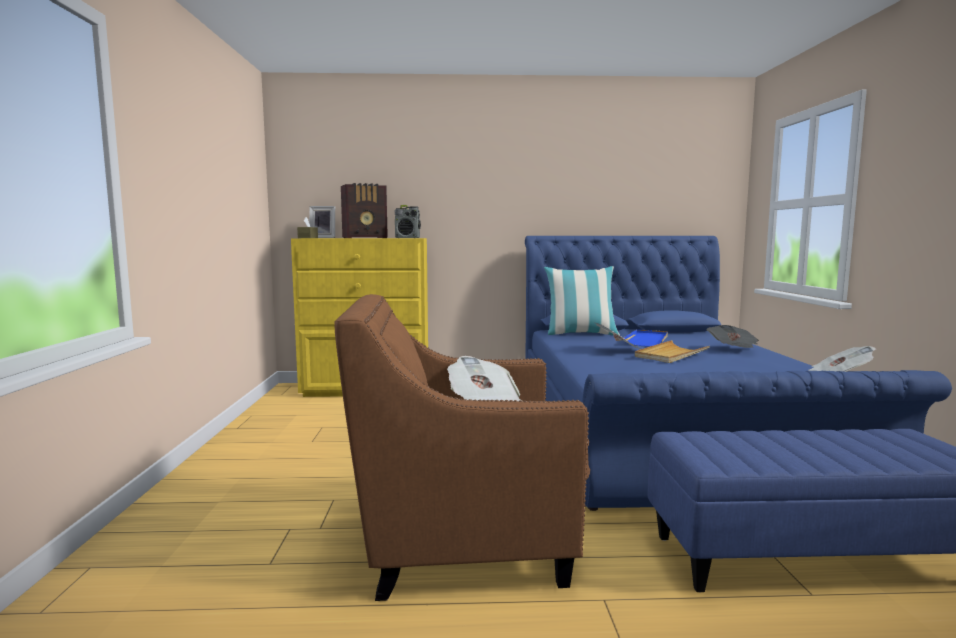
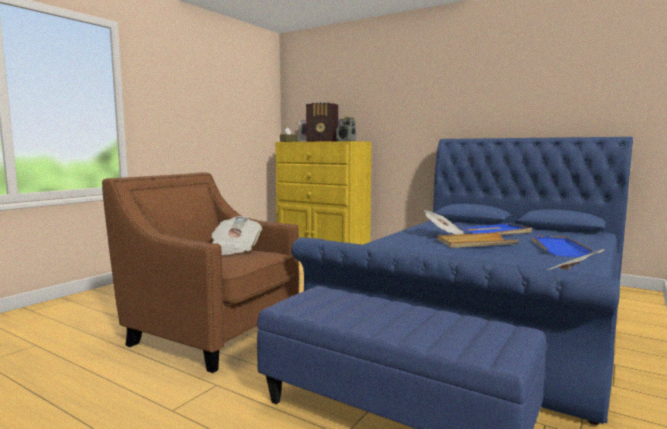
camera: 35 degrees right, 0 degrees up
(580, 334) = (459, 223): pillow -> none
(733, 350) = (558, 248): newspaper -> blue tray

